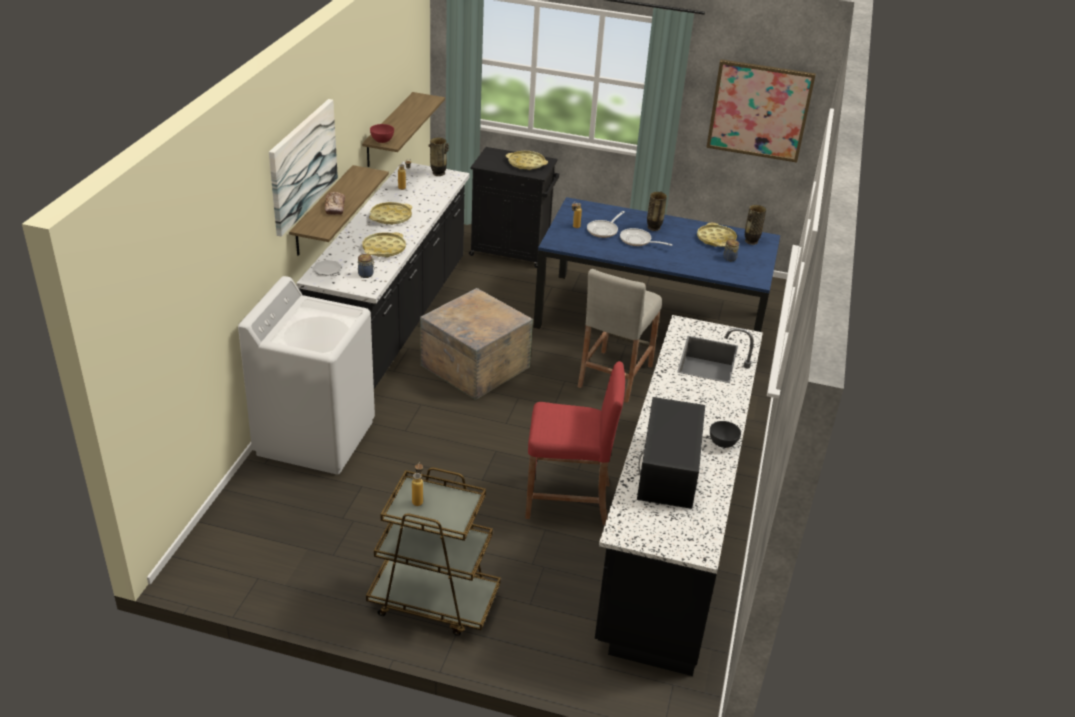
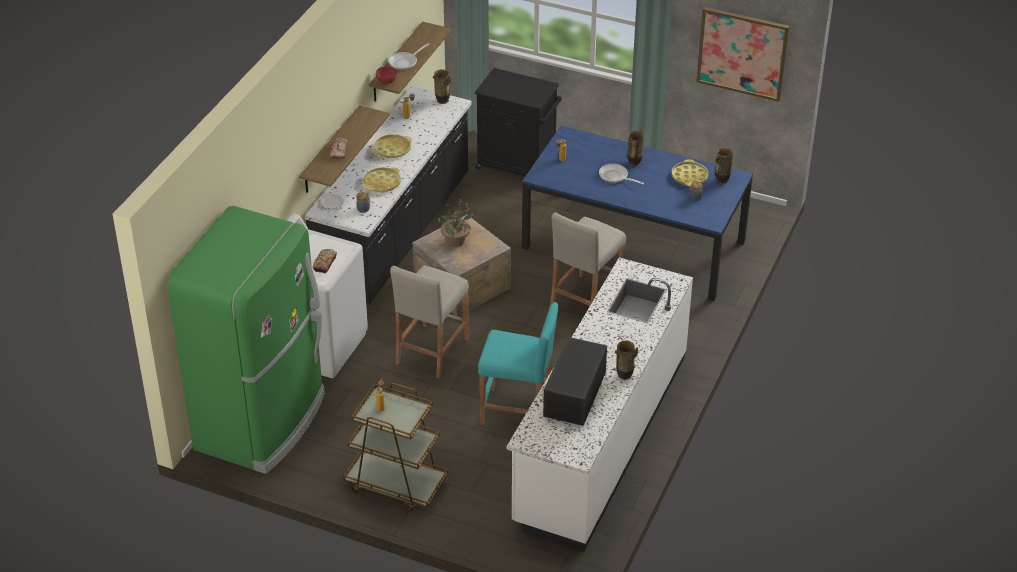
camera: 10 degrees right, 5 degrees up
(254, 531) = (262, 421): none -> green fridge
(303, 165) = (311, 121): picture -> none
(326, 330) = (325, 263): none -> bread
(452, 437) = (431, 351): none -> beige stool
(470, 314) = (456, 241): none -> potted plant
(526, 163) = (528, 89): yellow tray -> none
(568, 500) = (518, 411): red stool -> turquoise stool
(604, 230) = (587, 164): frying pan -> frying pan (405, 62)
(673, 527) = (600, 438): black counter -> white counter
(723, 443) = (624, 375): grey bowl -> vase

